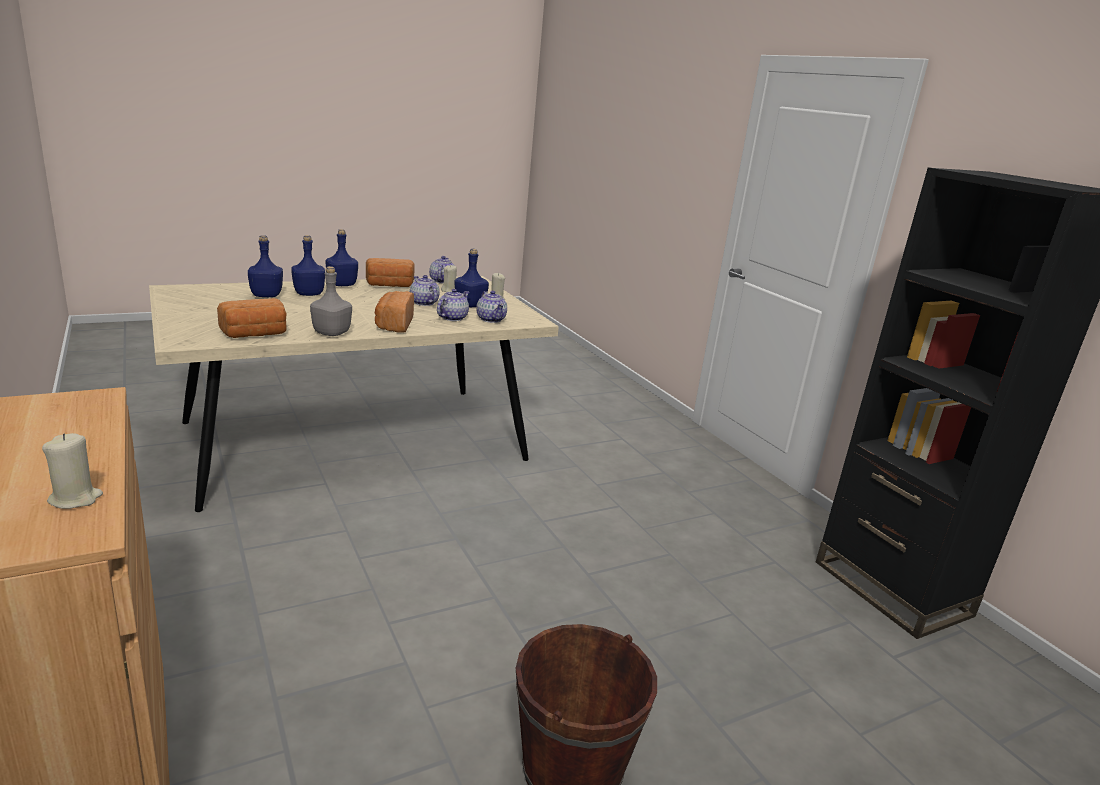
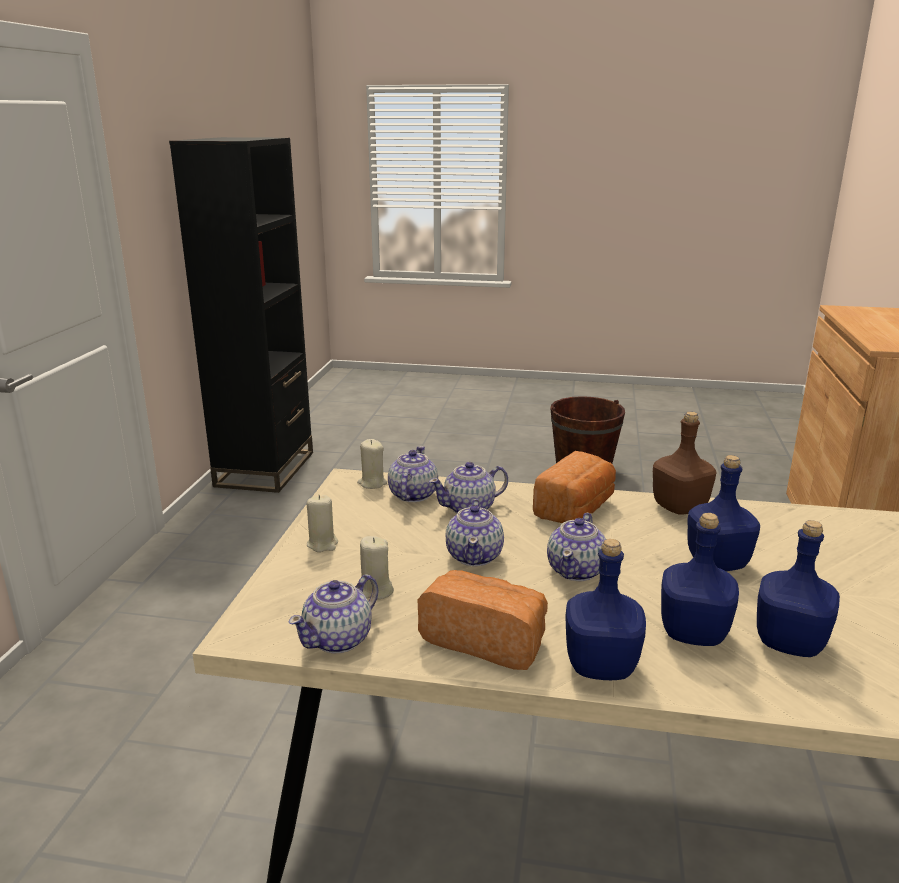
camera: 140 degrees left, 0 degrees up
(75, 499) = (851, 315): beige candle -> beige candle (372, 483)
(255, 334) = (793, 523): bread -> none
(332, 333) = (678, 507): grey bottle -> brown bottle
(371, 304) = (577, 570): none -> teapot
(470, 305) = (398, 534): blue bottle -> blue bottle (718, 562)

